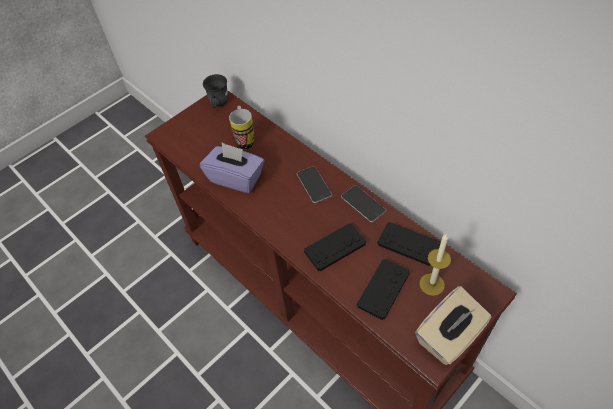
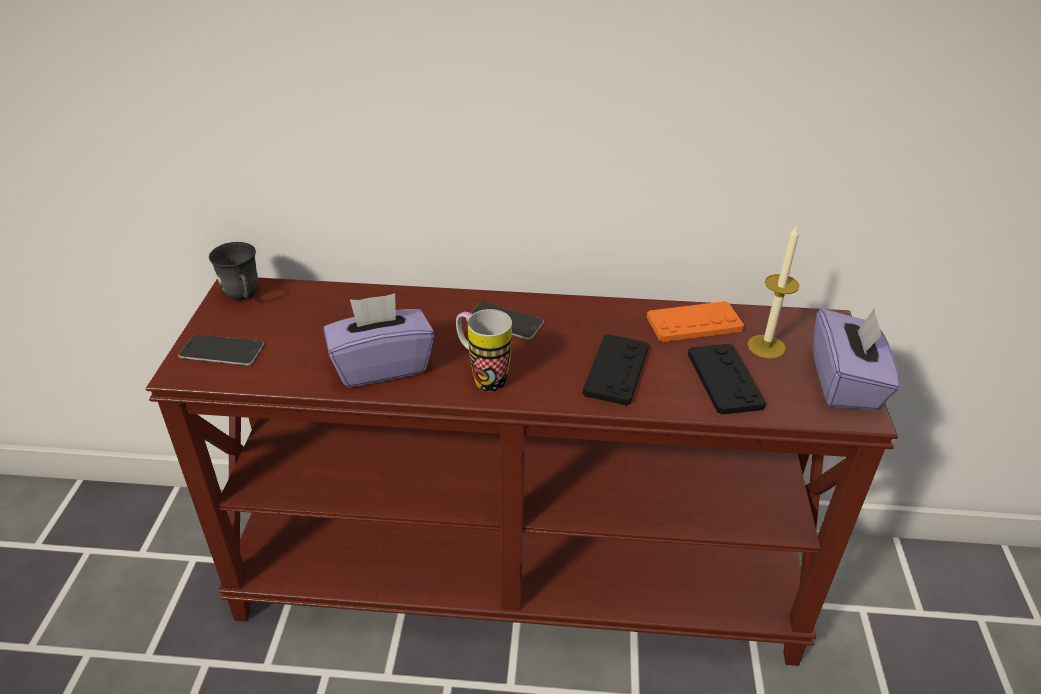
camera: 45 degrees left, 15 degrees down
(245, 139) = (341, 318): mug -> mug (482, 376)
(363, 203) = (592, 311): phone -> phone (222, 350)
(408, 244) = (694, 323): black game controller -> orange game controller
(449, 336) = (845, 383): beige tissue box -> purple tissue box

